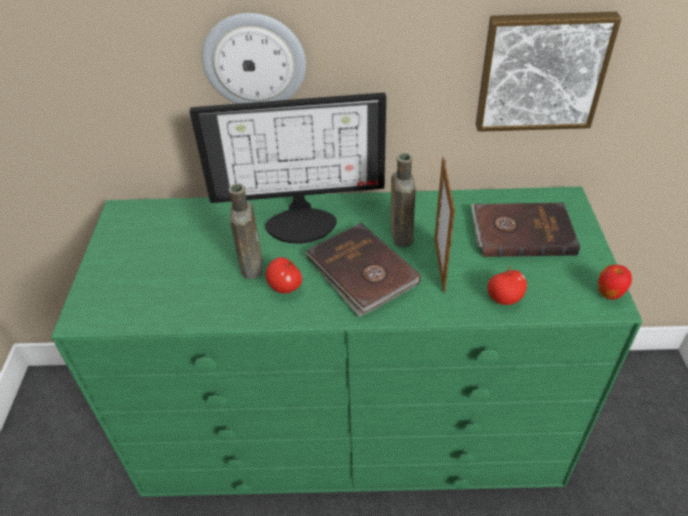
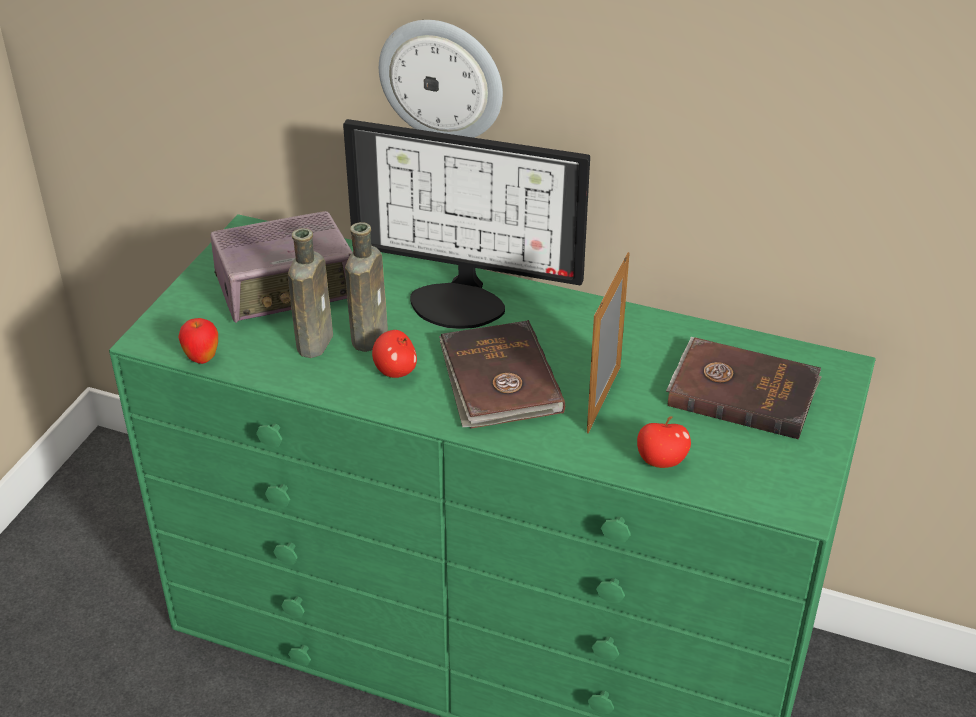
camera: 20 degrees right, 5 degrees down
(171, 247) = (286, 289): none -> radio
(400, 234) = (578, 349): brown bottle -> brown bottle (315, 341)
(541, 71) = (813, 174): picture -> none
(609, 295) = (805, 497): apple -> apple (202, 359)

